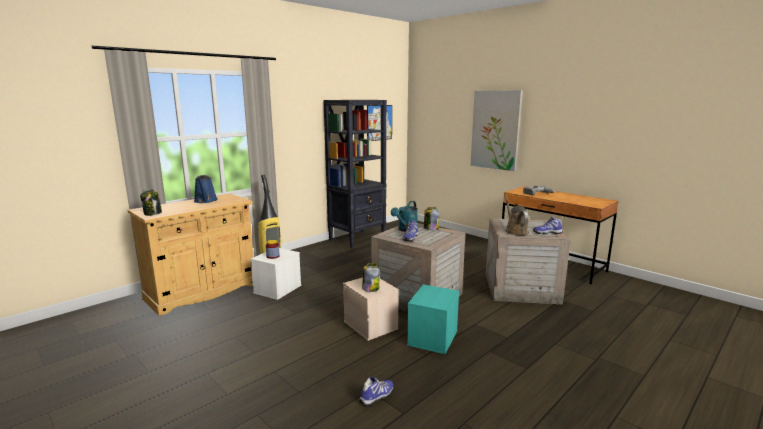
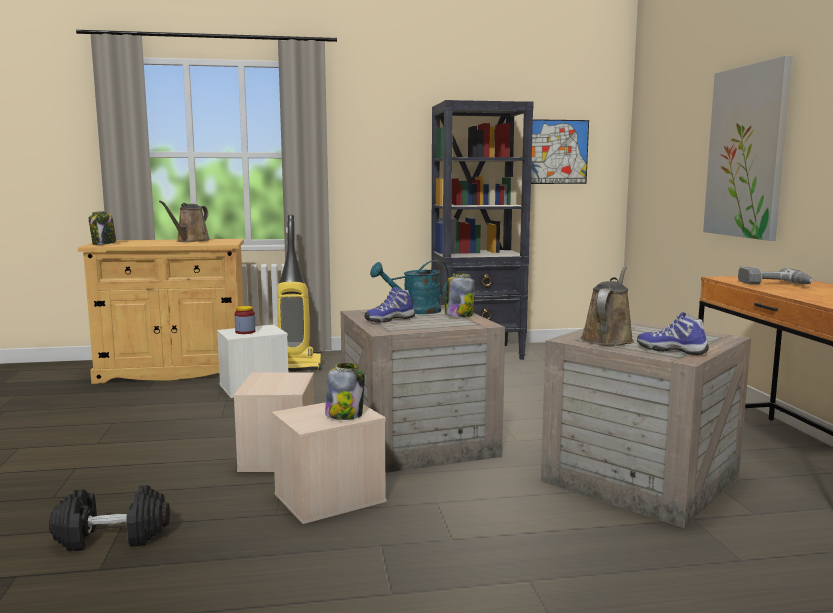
camera: 35 degrees right, 5 degrees down
(205, 201) = (190, 241): blue watering can -> brown watering can
(370, 288) = (268, 385): jar -> jar (344, 415)
(377, 396) = (113, 537): shoe -> black dumbbell
(433, 338) = (329, 498): turquoise storage box -> beige storage box

